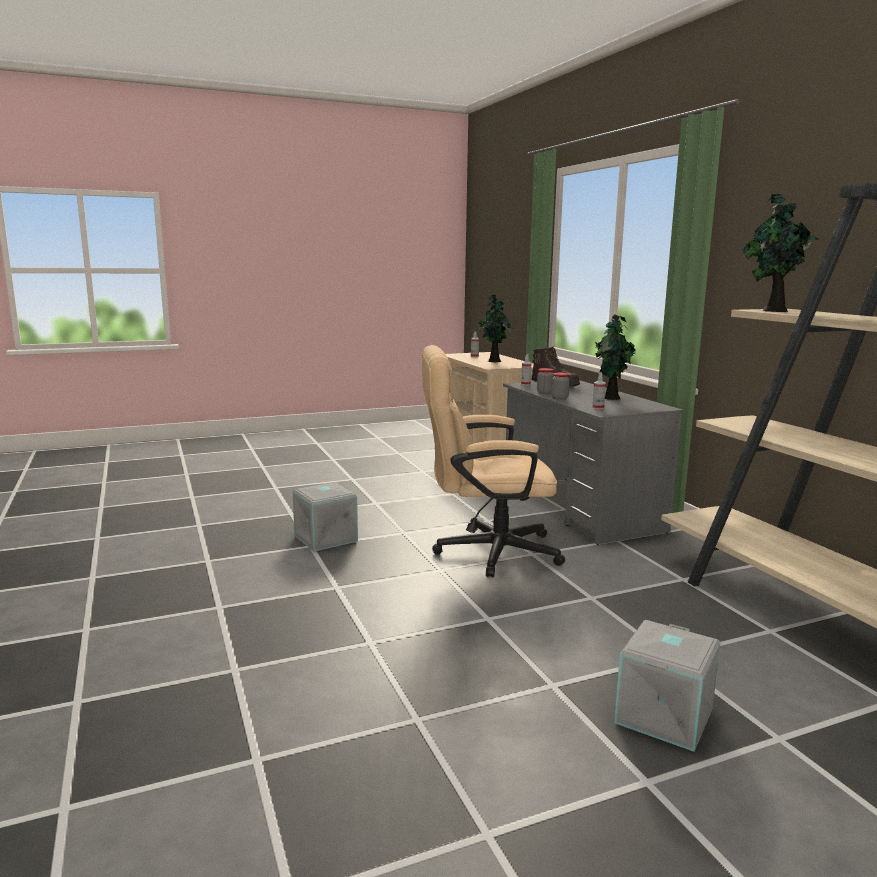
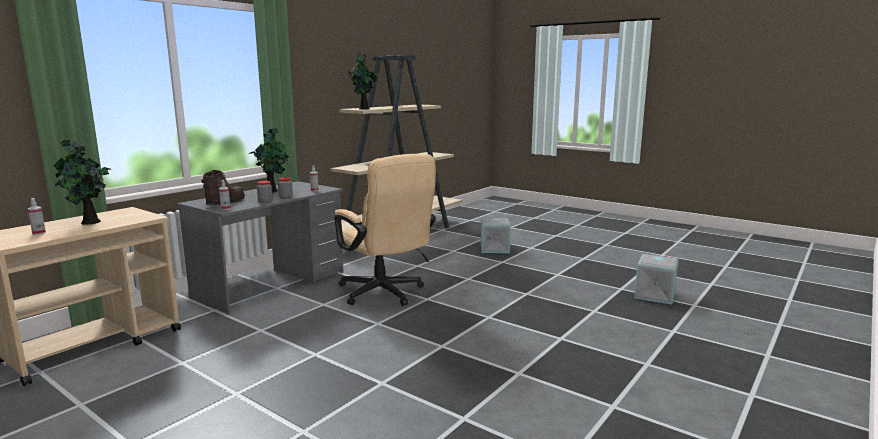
camera: 120 degrees left, 0 degrees up
(324, 538) = (422, 346): grey storage box -> grey storage box (655, 295)

